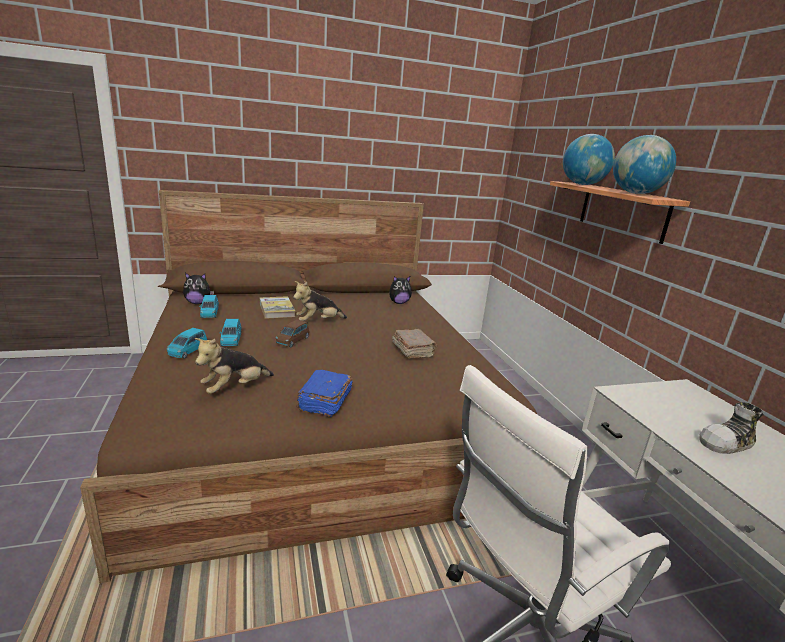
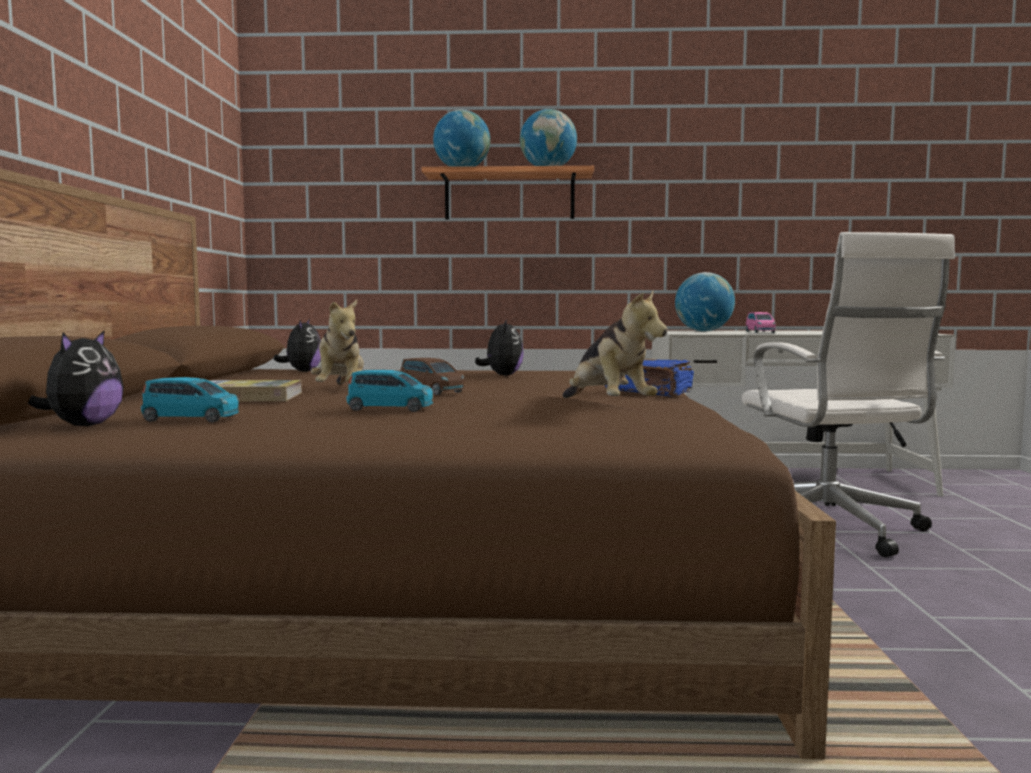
camera: 70 degrees left, 15 degrees down
(188, 351) = (424, 422): blue toy car -> none
(412, 351) = (502, 375): brown book -> plush toy
(690, 406) = (703, 331): none -> globe
(727, 443) = (760, 332): shoe -> pink toy car

